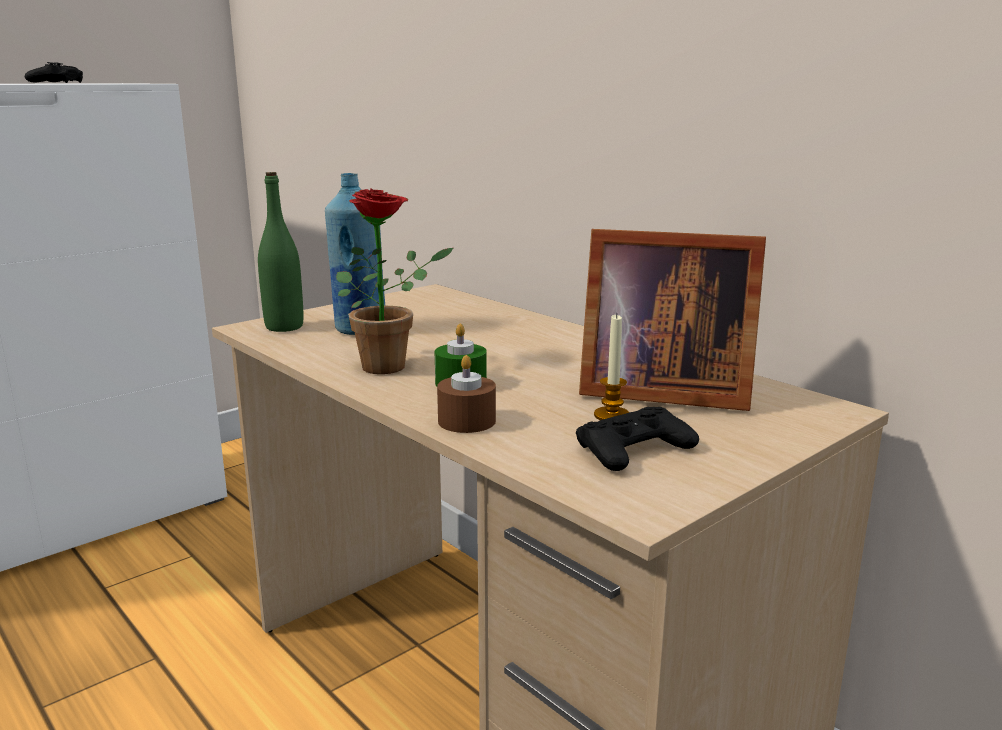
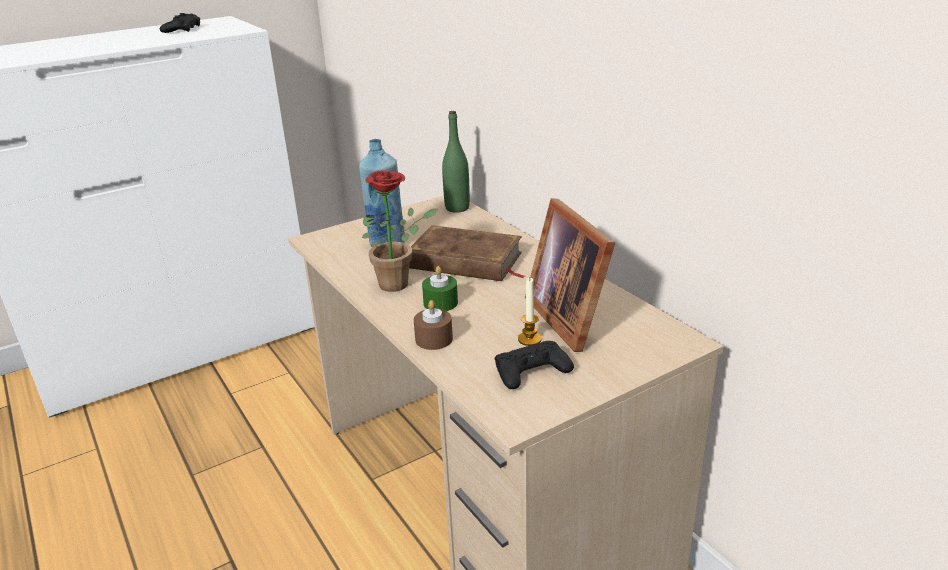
camera: 10 degrees right, 10 degrees up
(284, 327) = (336, 240): green bottle -> green bottle (457, 208)
(479, 342) = (465, 261): none -> brown book
(658, 390) = (571, 316): picture frame -> picture frame turned 45 degrees clockwise

